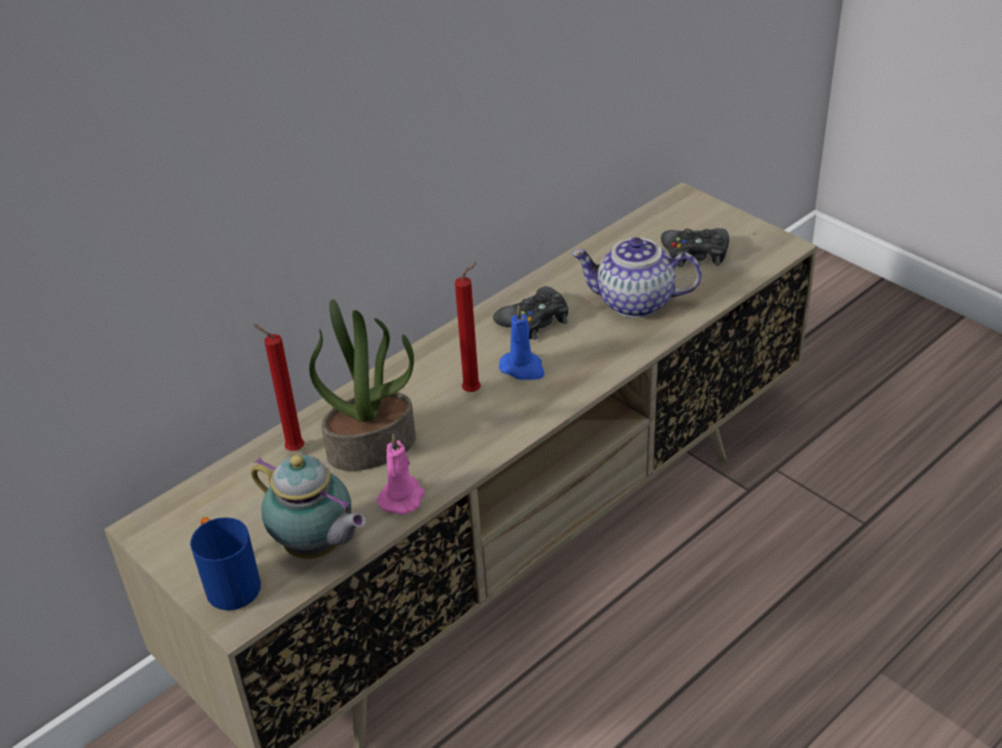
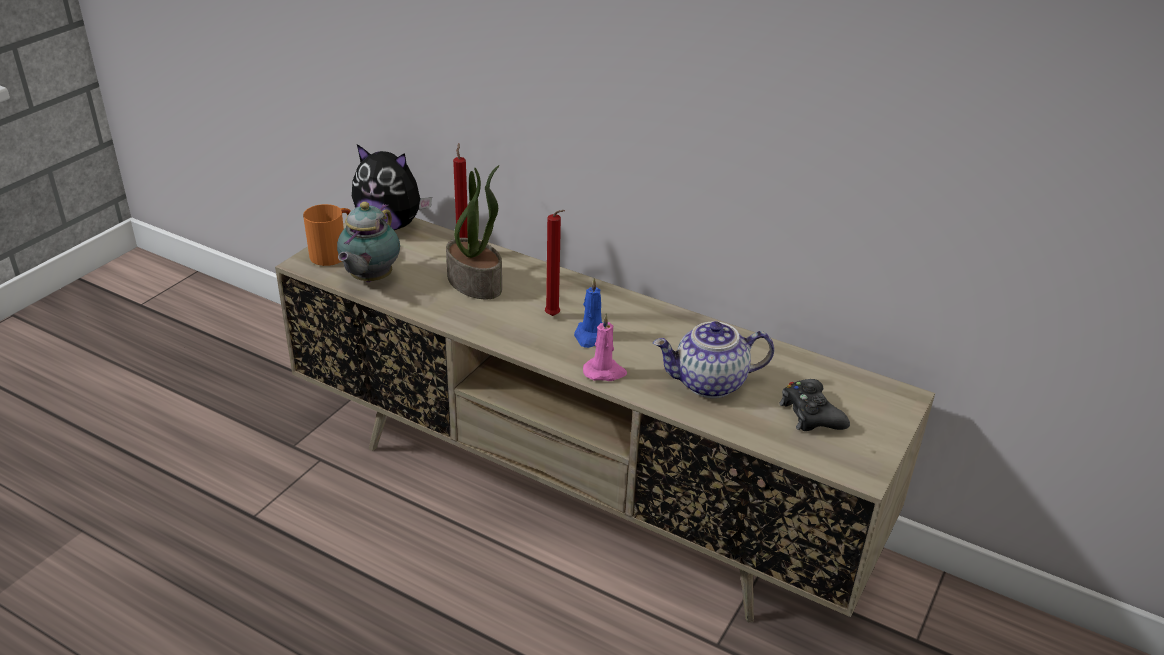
camera: 70 degrees right, 5 degrees down
(179, 515) = (391, 225): none -> plush toy
(228, 582) = (334, 254): blue mug -> orange mug
(402, 496) = (426, 304): pink candle -> pink candle (605, 372)
(534, 321) = (656, 333): black game controller -> none
(634, 303) = (709, 384): teapot -> teapot turned 90 degrees counterclockwise

